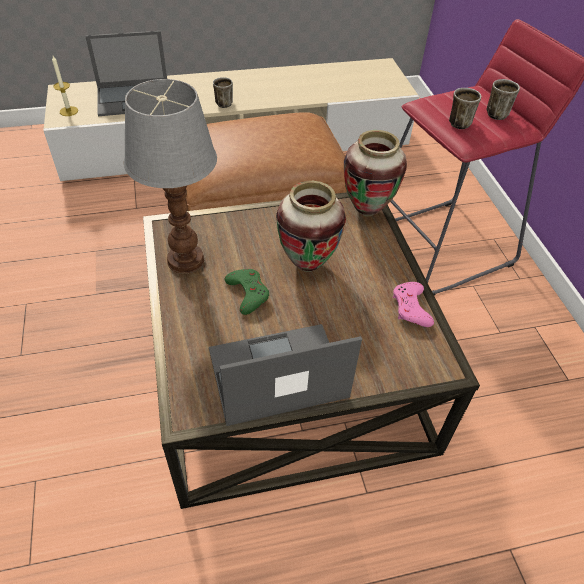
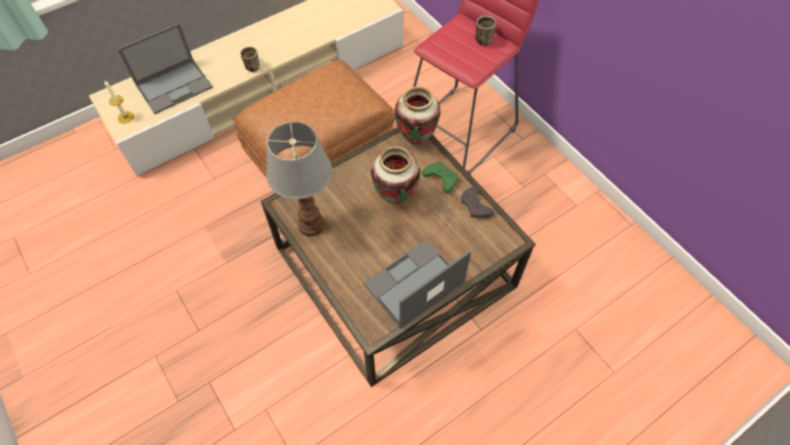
camera: 20 degrees left, 10 degrees up
(248, 293) = (367, 234): green game controller -> green game controller (441, 178)
(411, 308) = (475, 206): pink game controller -> grey game controller
(458, 122) = (460, 56): mug -> none

